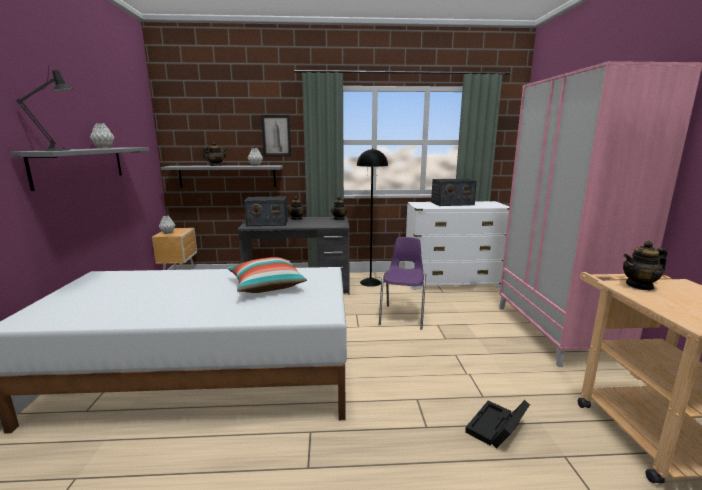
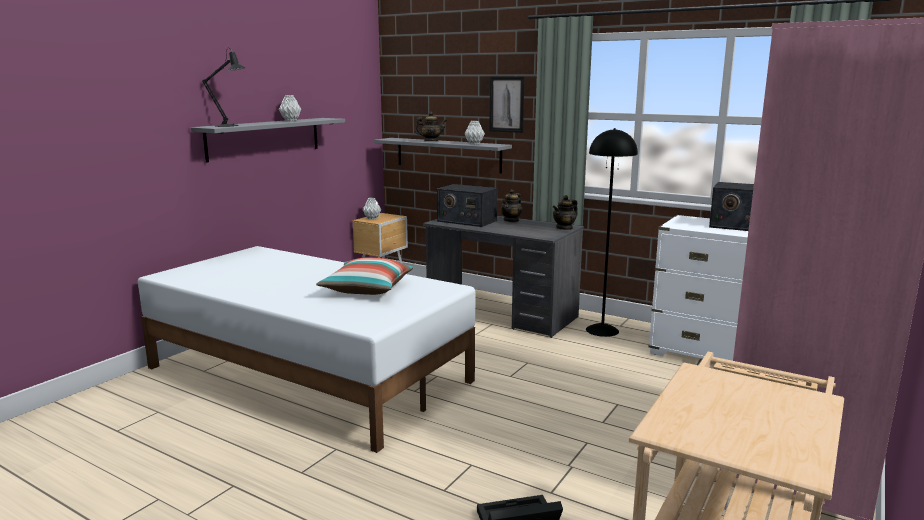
camera: 35 degrees right, 0 degrees up
(403, 316) = (585, 381): purple chair -> none
(639, 285) = (724, 381): teapot -> none

